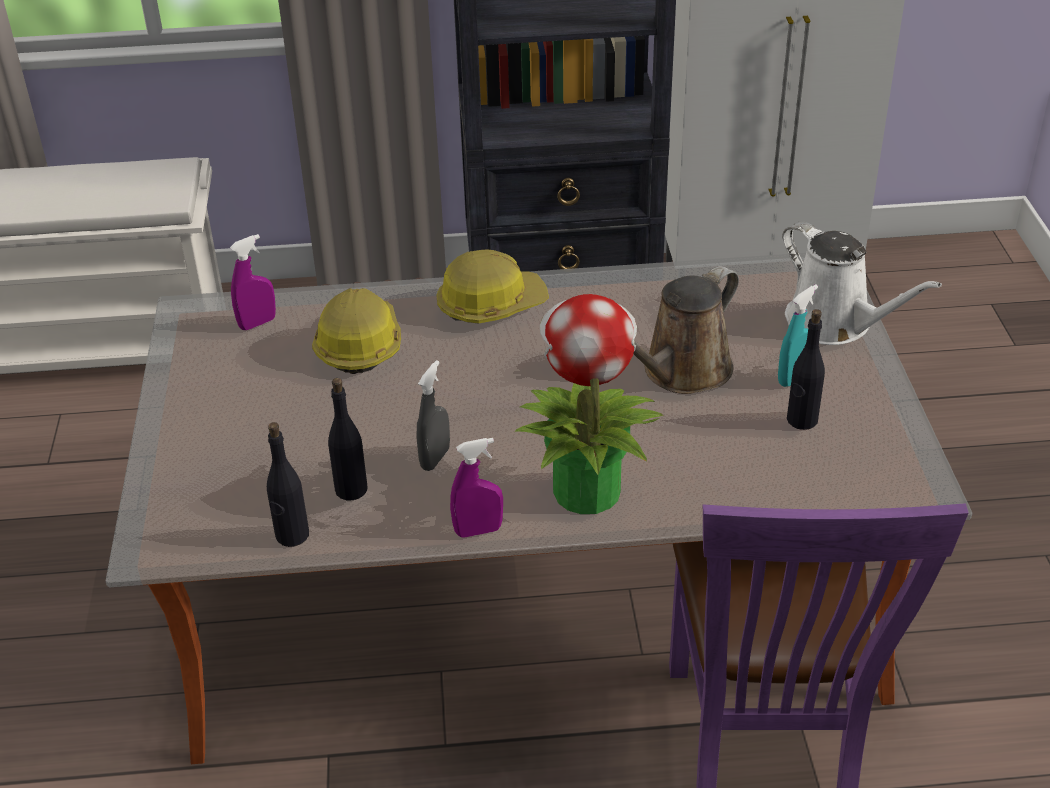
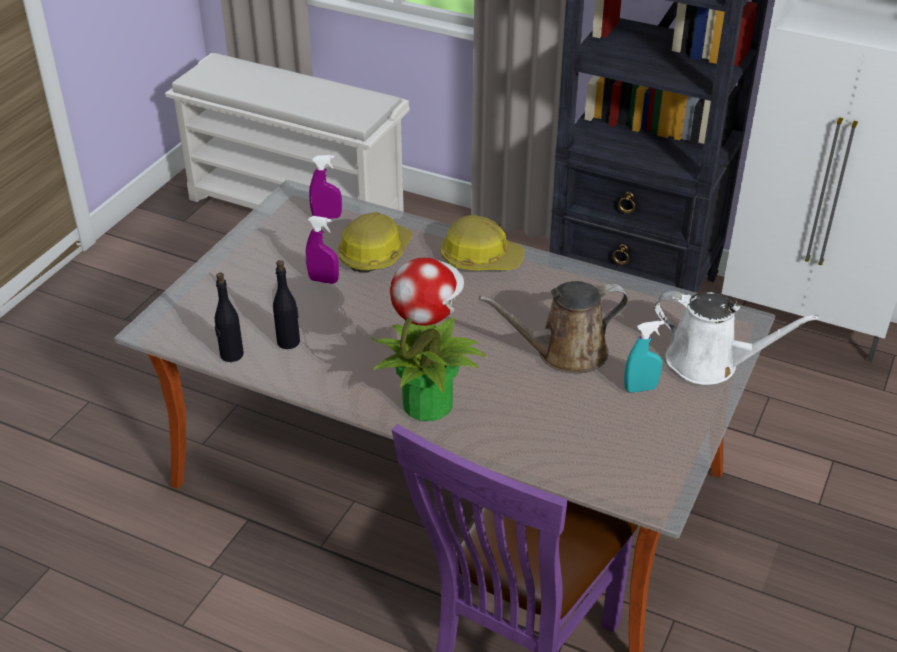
camera: 30 degrees right, 0 degrees up
(435, 458) = (354, 344): grey spray bottle -> none
(478, 530) = (338, 399): purple spray bottle -> purple spray bottle (323, 280)
(801, 420) = (617, 419): black bottle -> none
(834, 324) = (709, 363): white watering can -> white watering can turned 60 degrees counterclockwise

